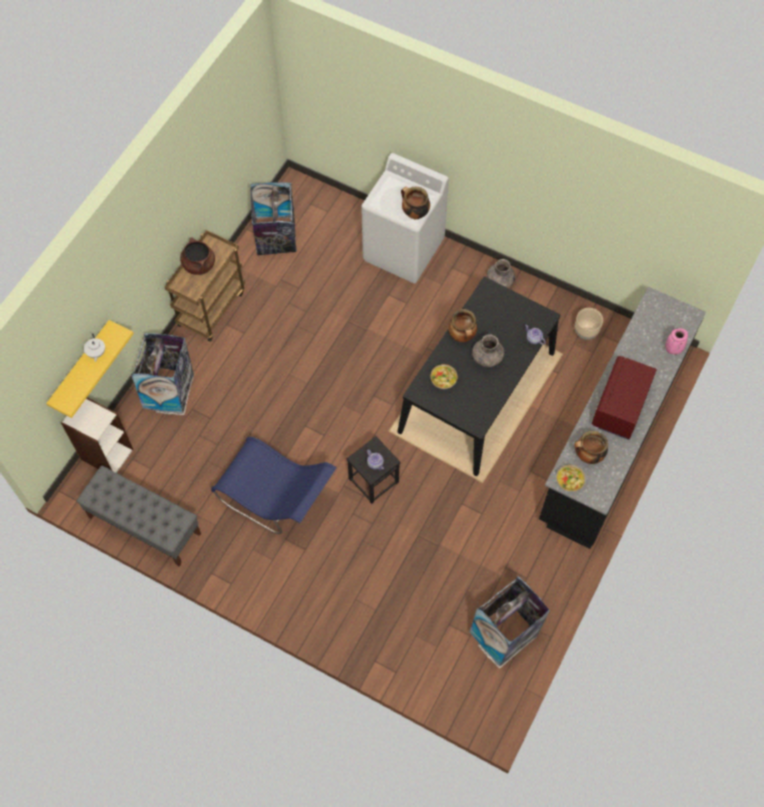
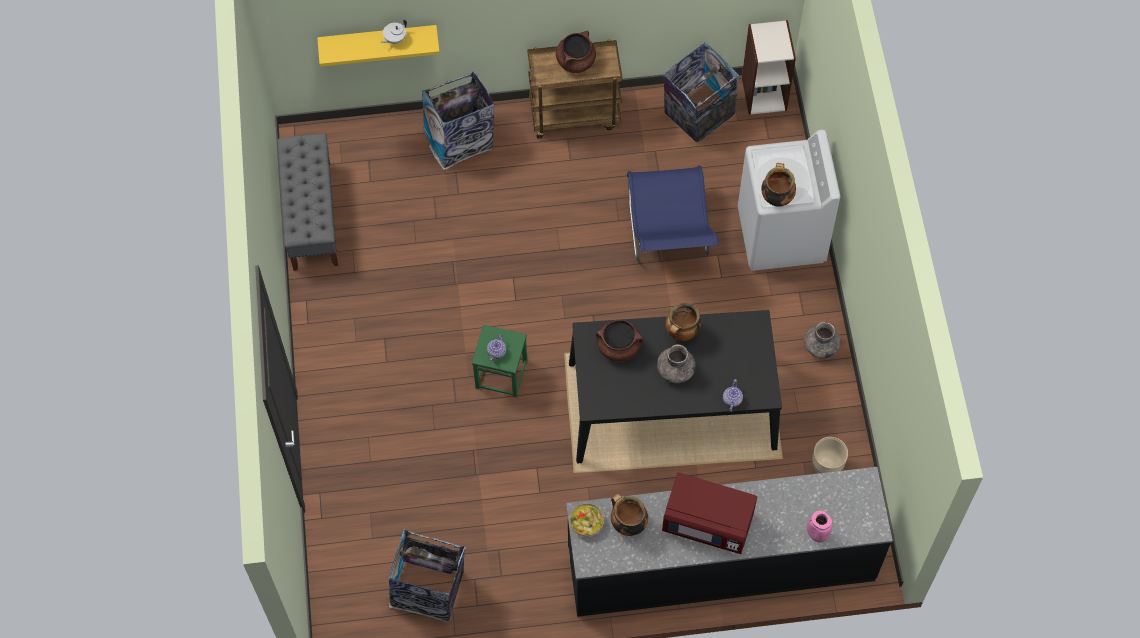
camera: 55 degrees right, 0 degrees up
(106, 454) = (357, 136): bookcase -> bookcase (764, 93)
(276, 499) = (418, 304): blue chair -> blue chair (669, 237)
(373, 480) = (501, 374): black stool -> green stool
(443, 379) = (619, 347): bowl -> brown cooking pot
(620, 407) = (708, 522): red microwave -> red microwave turned 150 degrees counterclockwise

